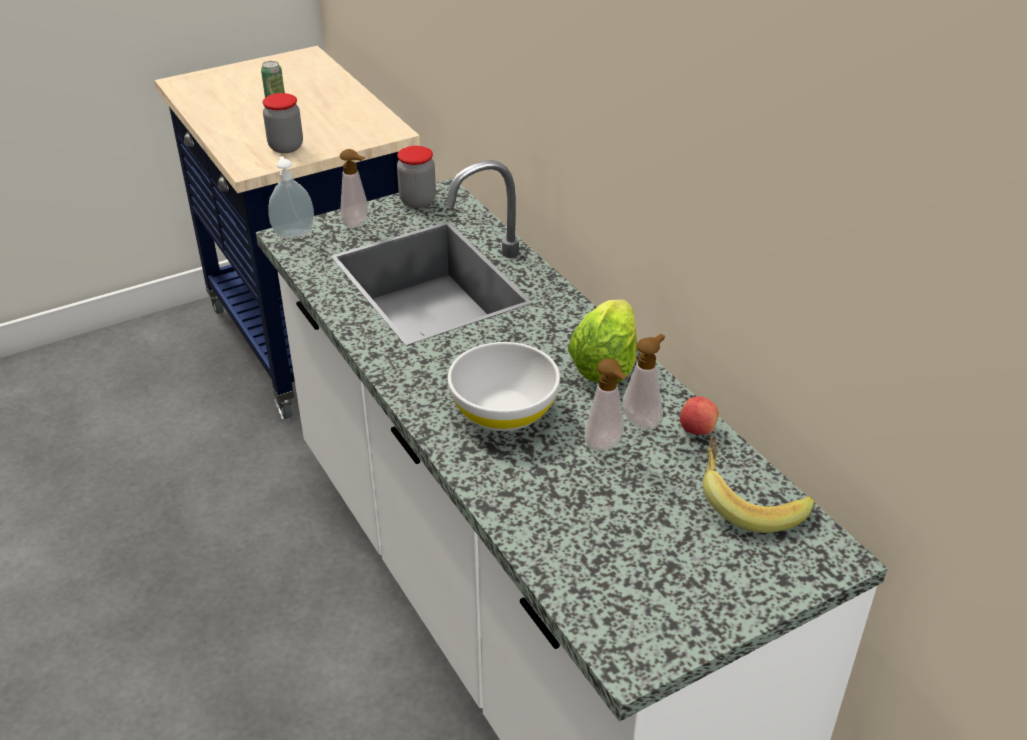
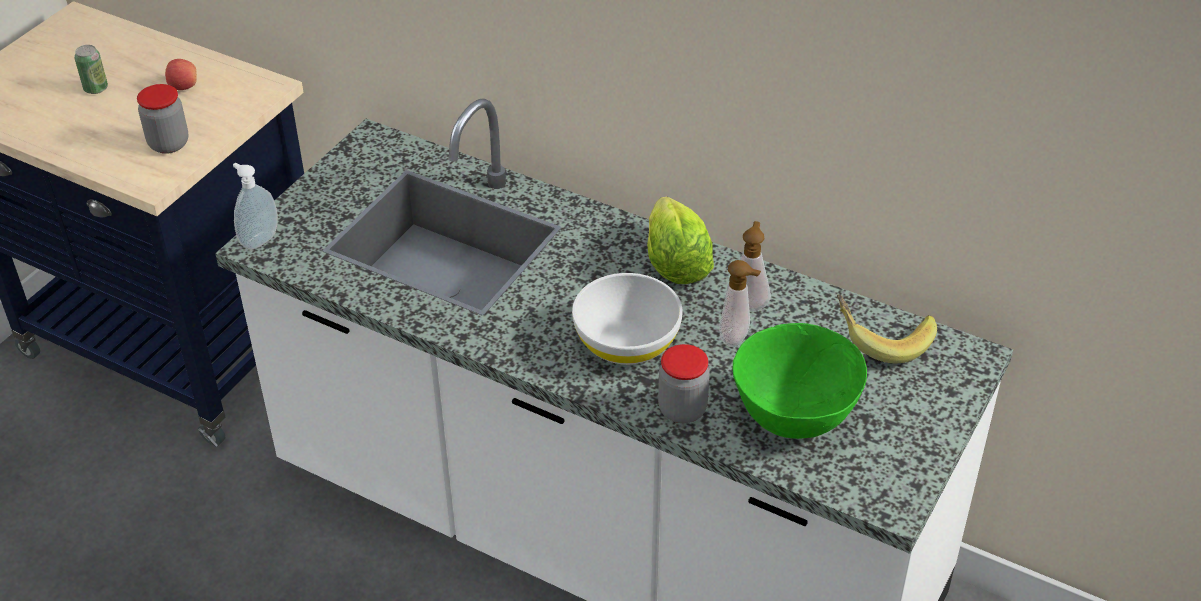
camera: 30 degrees left, 5 degrees up
(358, 224) = (317, 205): soap dispenser -> none
(417, 201) = (354, 157): jar -> jar (682, 409)
(599, 536) = (793, 417): none -> green bowl
(697, 429) = (796, 293): apple -> apple (183, 87)

